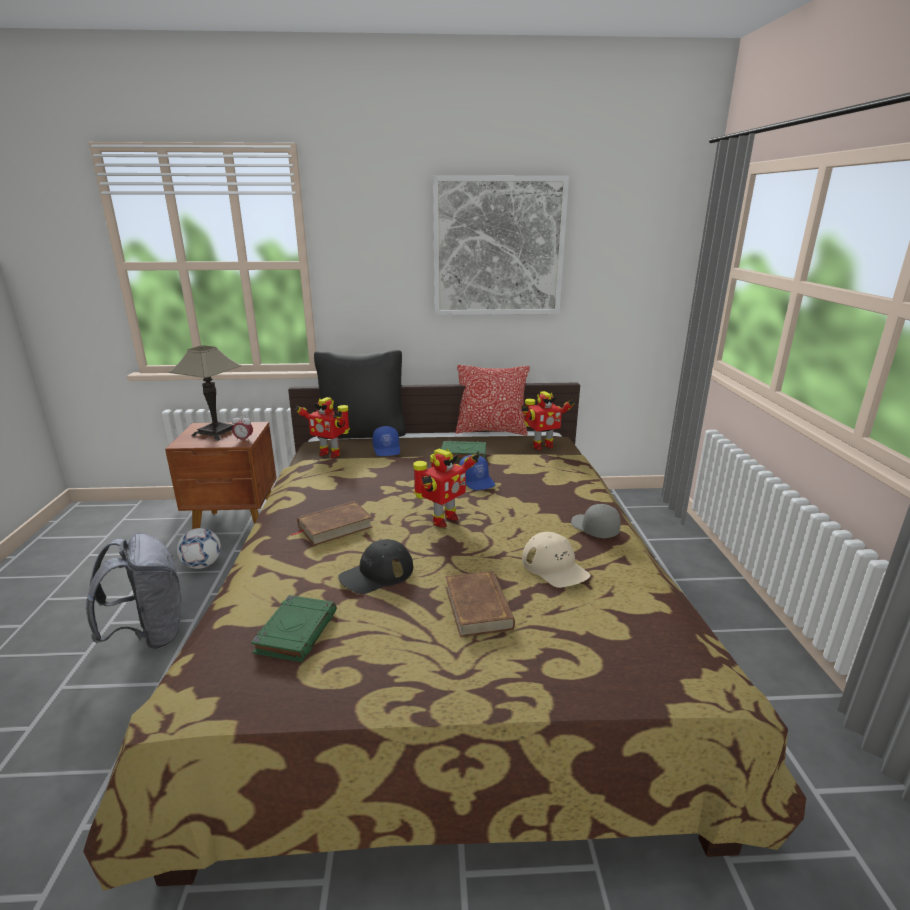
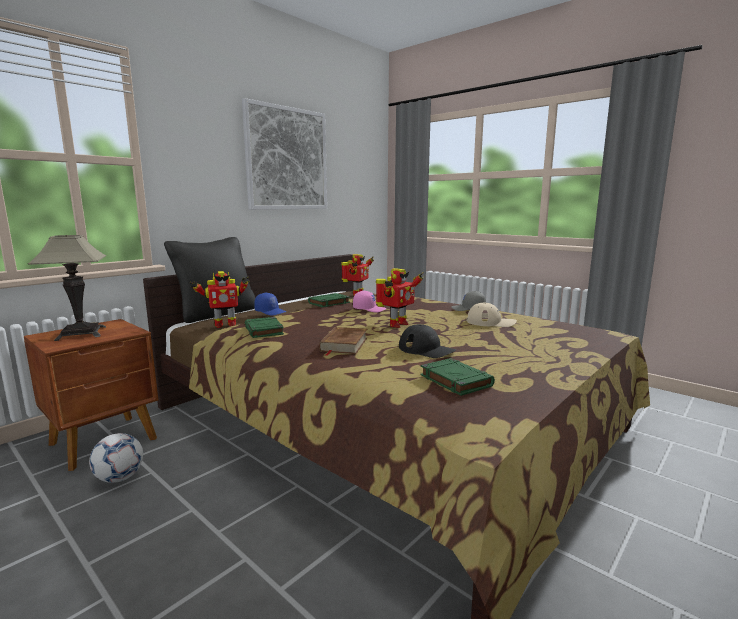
camera: 45 degrees left, 10 degrees down
(150, 634) = (162, 542): grey backpack -> none
(244, 440) = (130, 330): alarm clock -> none
(326, 476) = (264, 331): none -> green book
(376, 574) = (426, 349): black cap -> black cap turned 60 degrees counterclockwise
(442, 520) = (396, 325): toy robot -> toy robot turned 45 degrees clockwise
(477, 481) = (369, 309): blue cap -> pink cap
(478, 607) = (502, 342): brown book -> none
(491, 431) = (308, 296): pillow -> none

